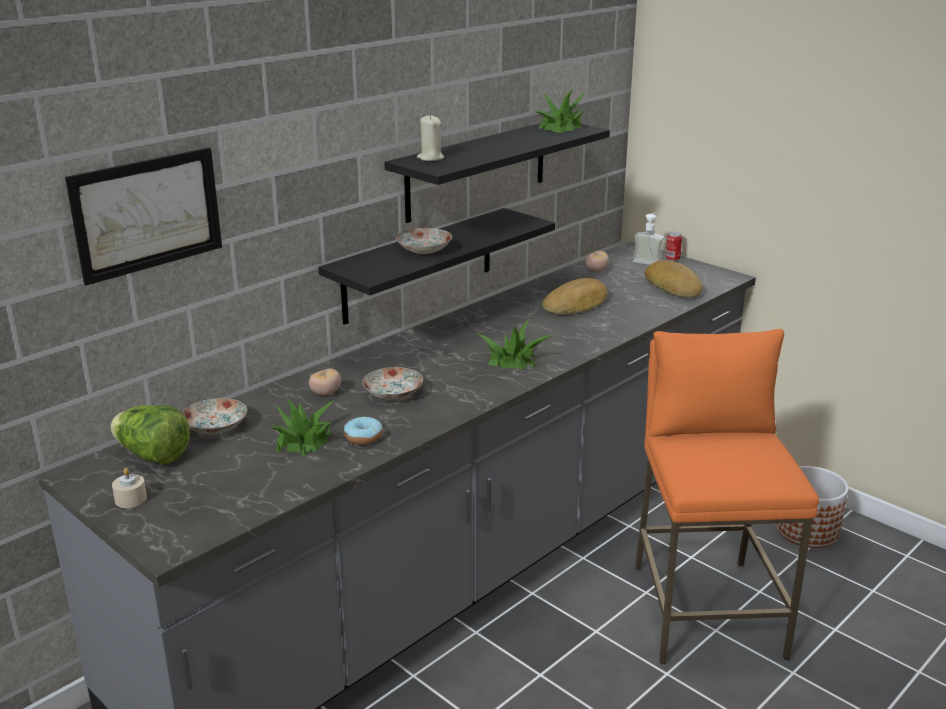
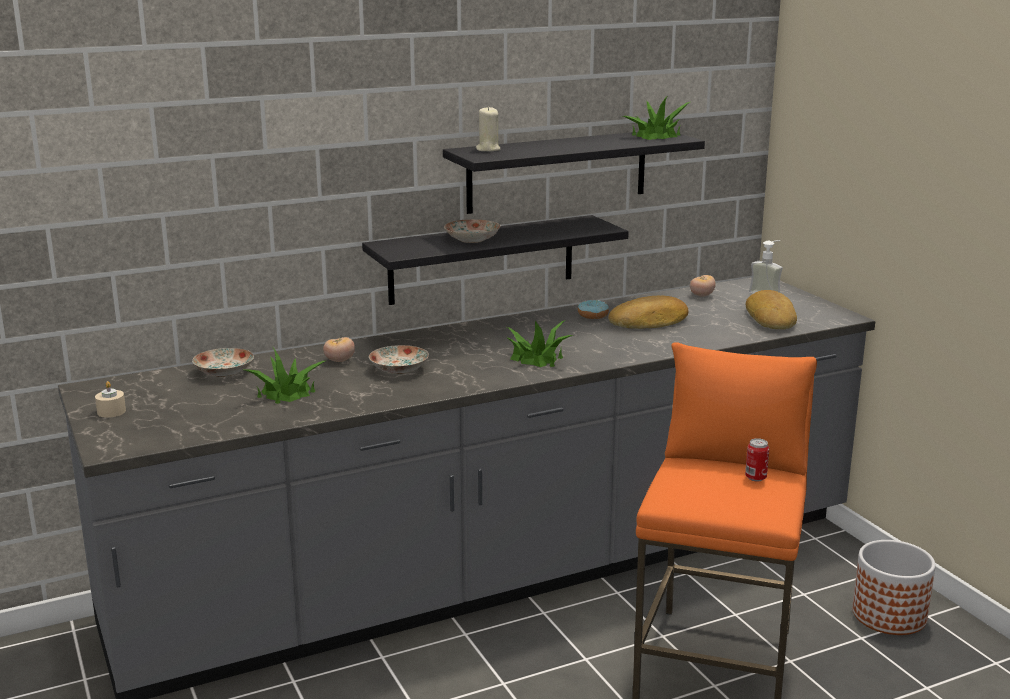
camera: 20 degrees right, 5 degrees down
(147, 214) = (183, 167): picture -> none
(153, 456) = (155, 385): lettuce -> none
(363, 437) = (340, 398): donut -> donut (593, 315)
(672, 259) = (796, 295): can -> can (755, 478)

